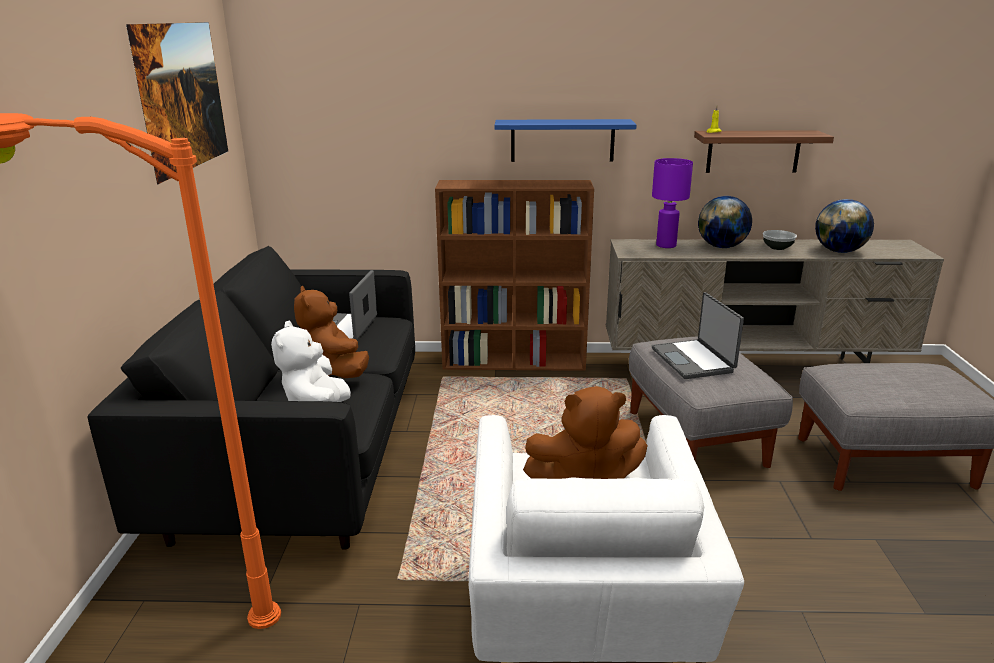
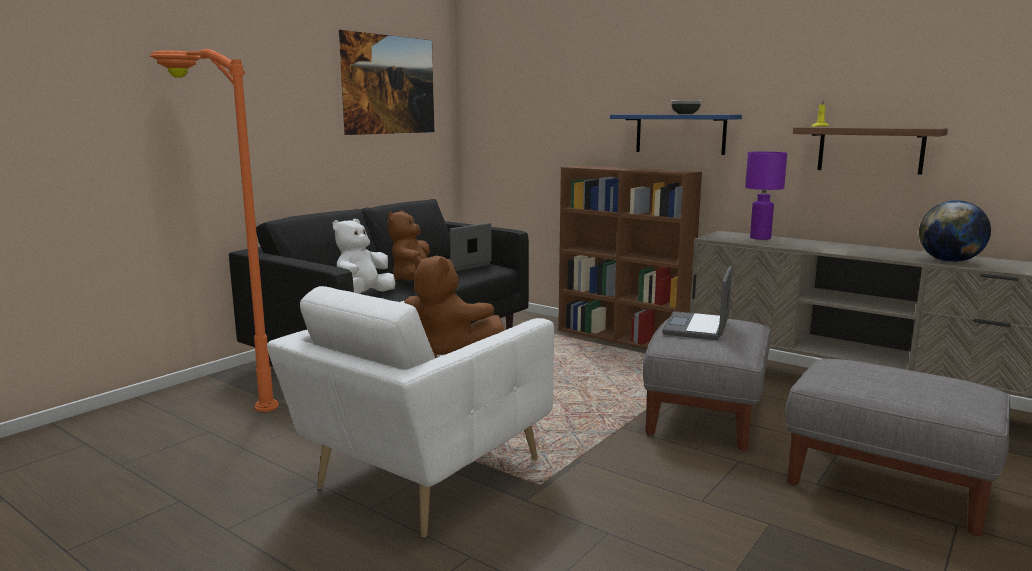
camera: 35 degrees right, 10 degrees down
(722, 247) = (816, 245): globe -> none
(777, 247) = (880, 251): bowl -> bowl (685, 114)

